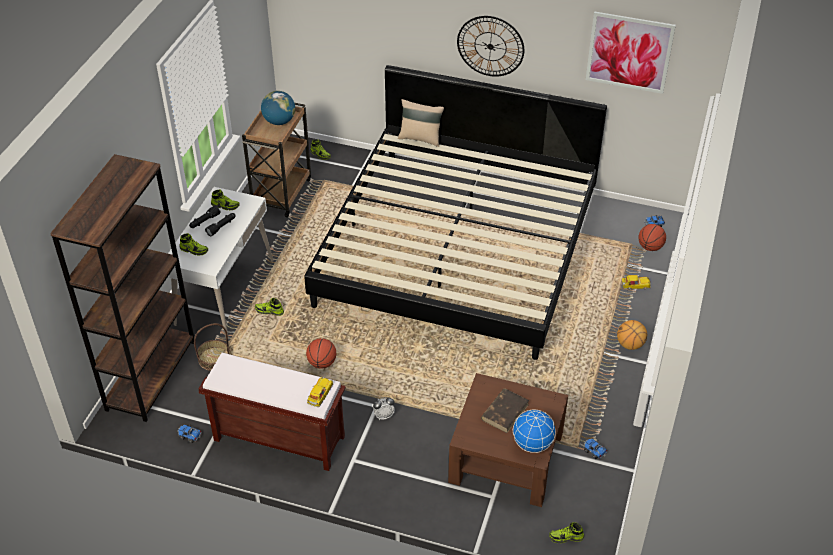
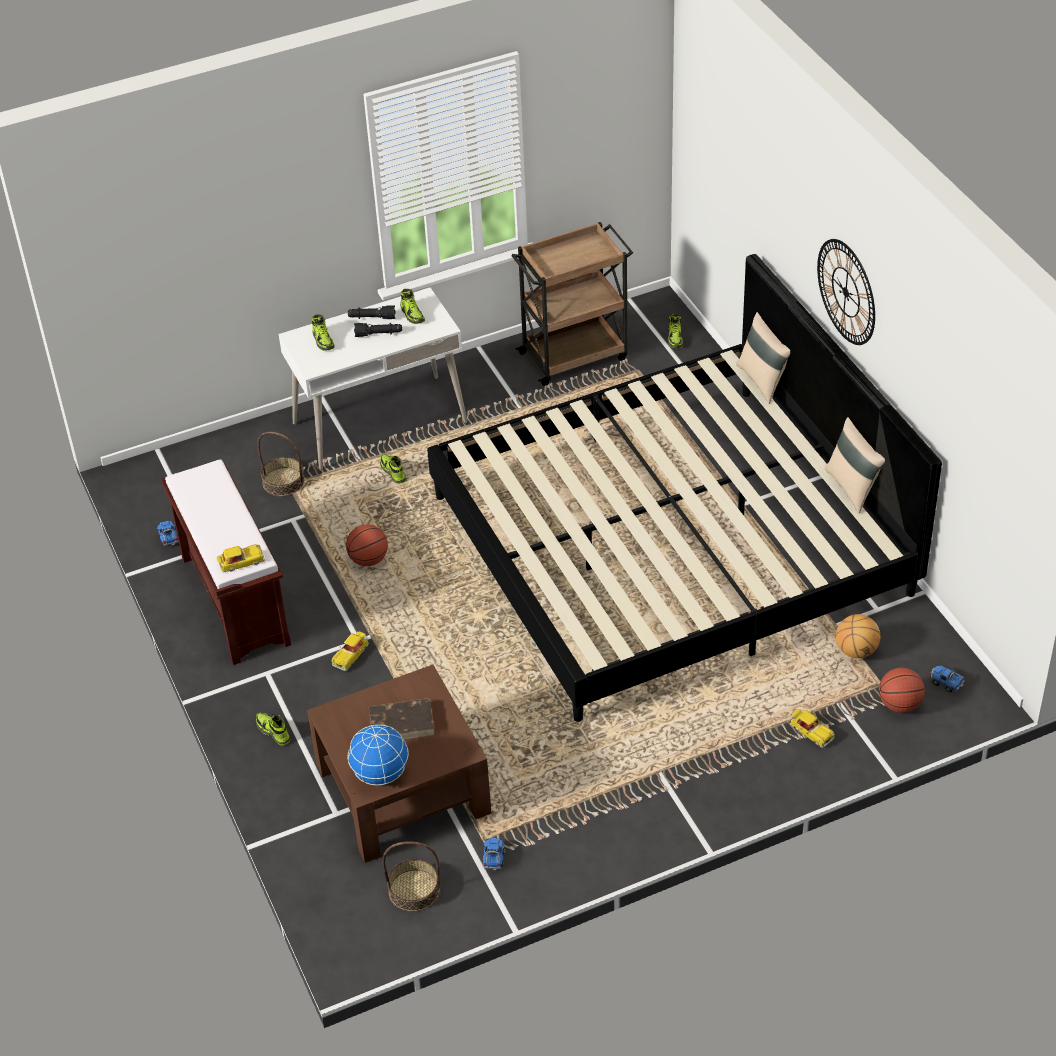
camera: 50 degrees right, 0 degrees up
(151, 375) = (213, 457): brown bookcase -> none
(279, 121) = (582, 255): globe -> none
(384, 416) = (351, 655): alarm clock -> toy car
(529, 159) = (853, 487): none -> beige pillow
(566, 537) = (344, 910): shoe -> shoe (273, 732)
(582, 498) = (414, 890): none -> basket
(629, 52) = (970, 395): picture -> none
(630, 345) = (702, 788): basketball -> basketball (856, 651)

